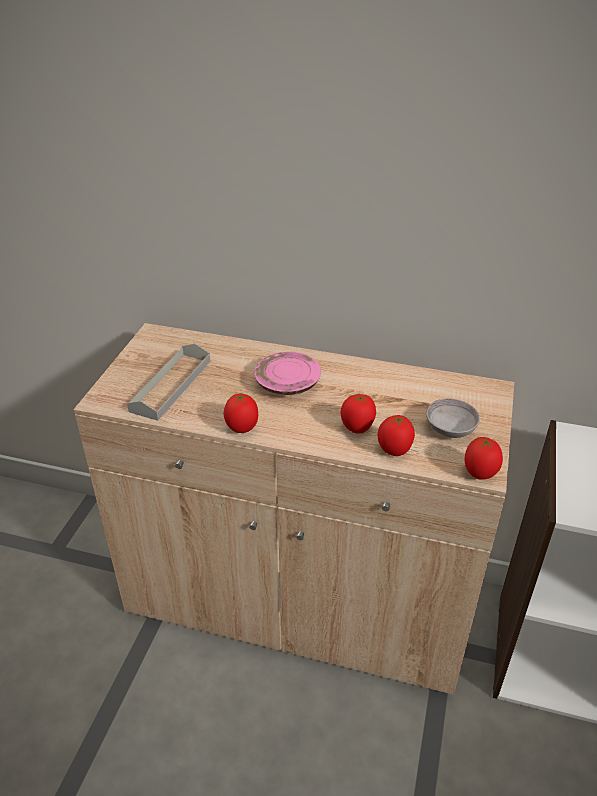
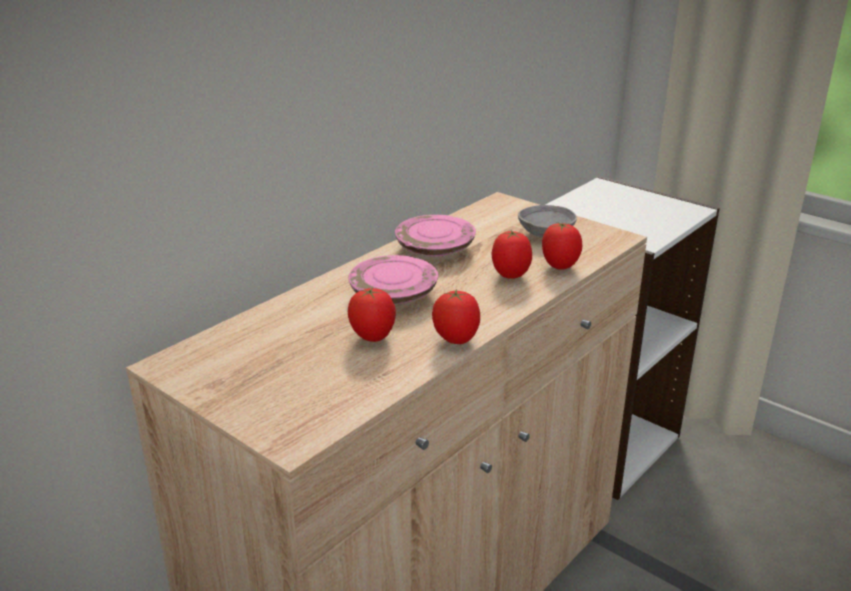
camera: 65 degrees left, 10 degrees down
(171, 385) = (316, 373): grey tray -> none
(372, 380) = (435, 248): none -> pink plate
(480, 474) = (617, 239): tomato -> tomato (373, 337)

